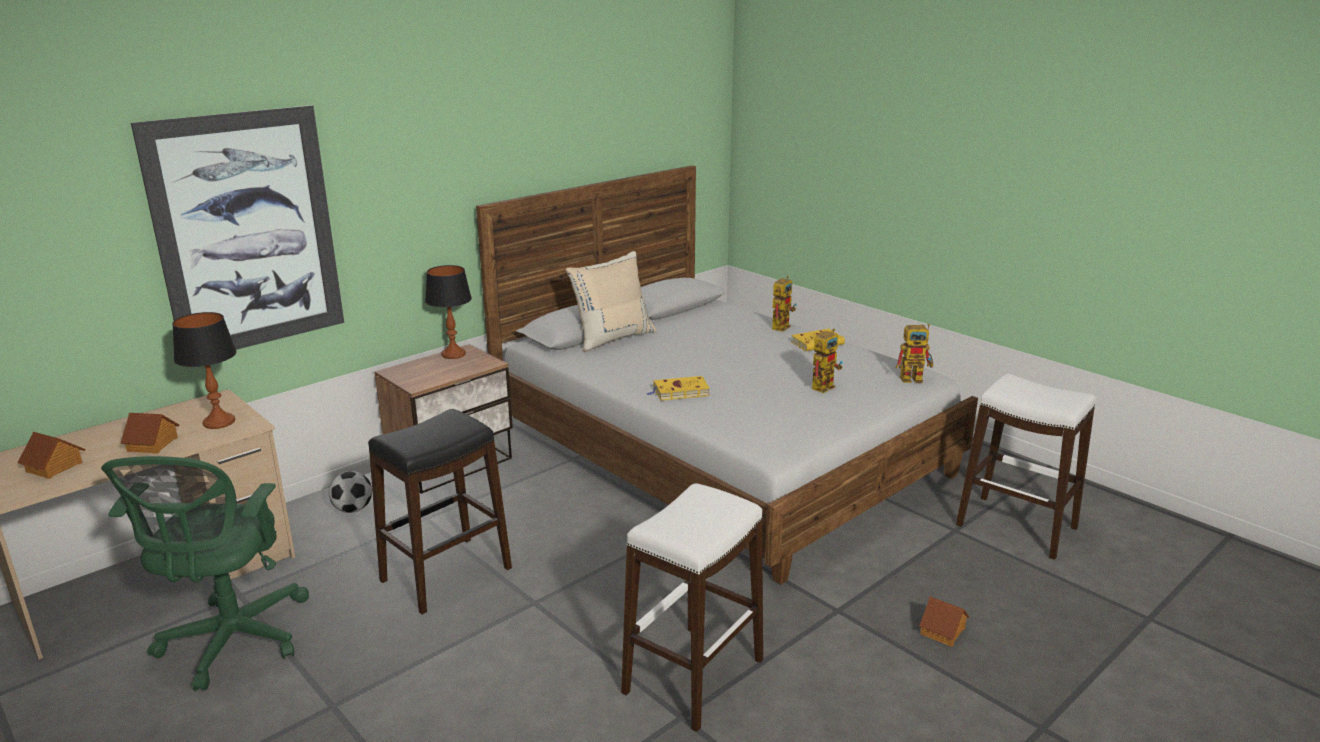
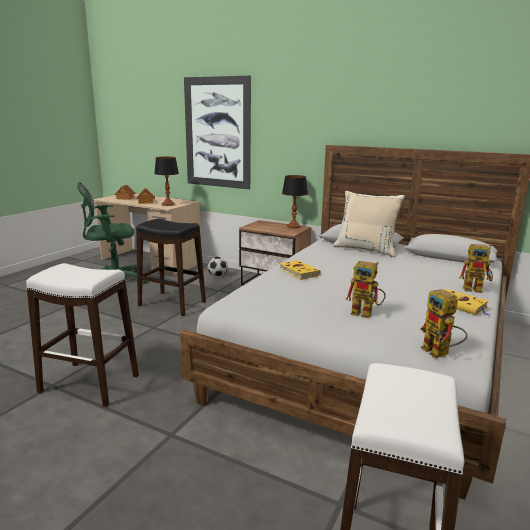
camera: 70 degrees right, 5 degrees down
(943, 631) = (152, 502): toy house -> none

